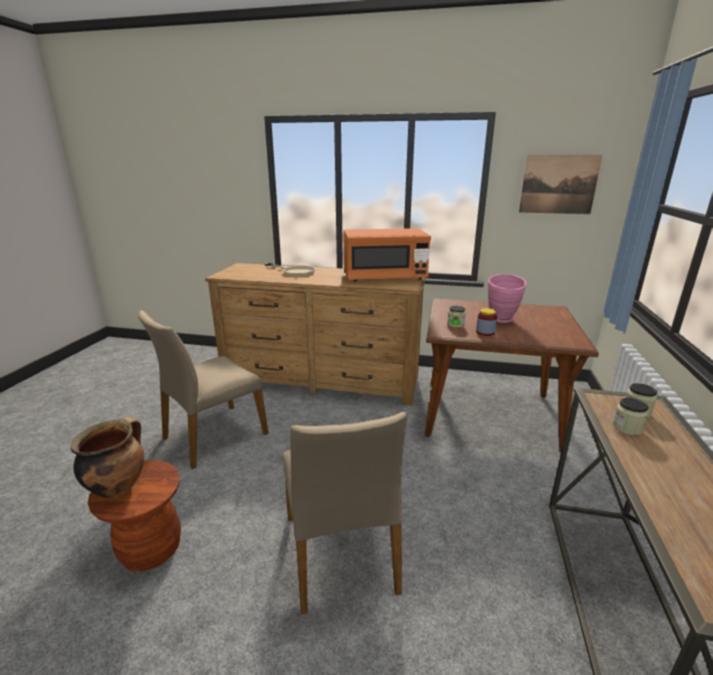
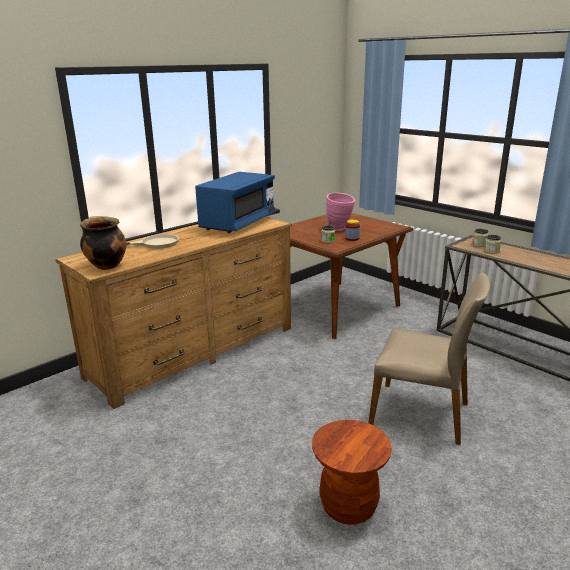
camera: 55 degrees left, 0 degrees up
(118, 486) = (343, 452): cooking pot -> cooking pot (106, 265)
(213, 435) = (213, 437): beige chair -> none
(384, 277) = (238, 223): orange microwave -> blue microwave
(558, 184) = (309, 119): picture -> none

